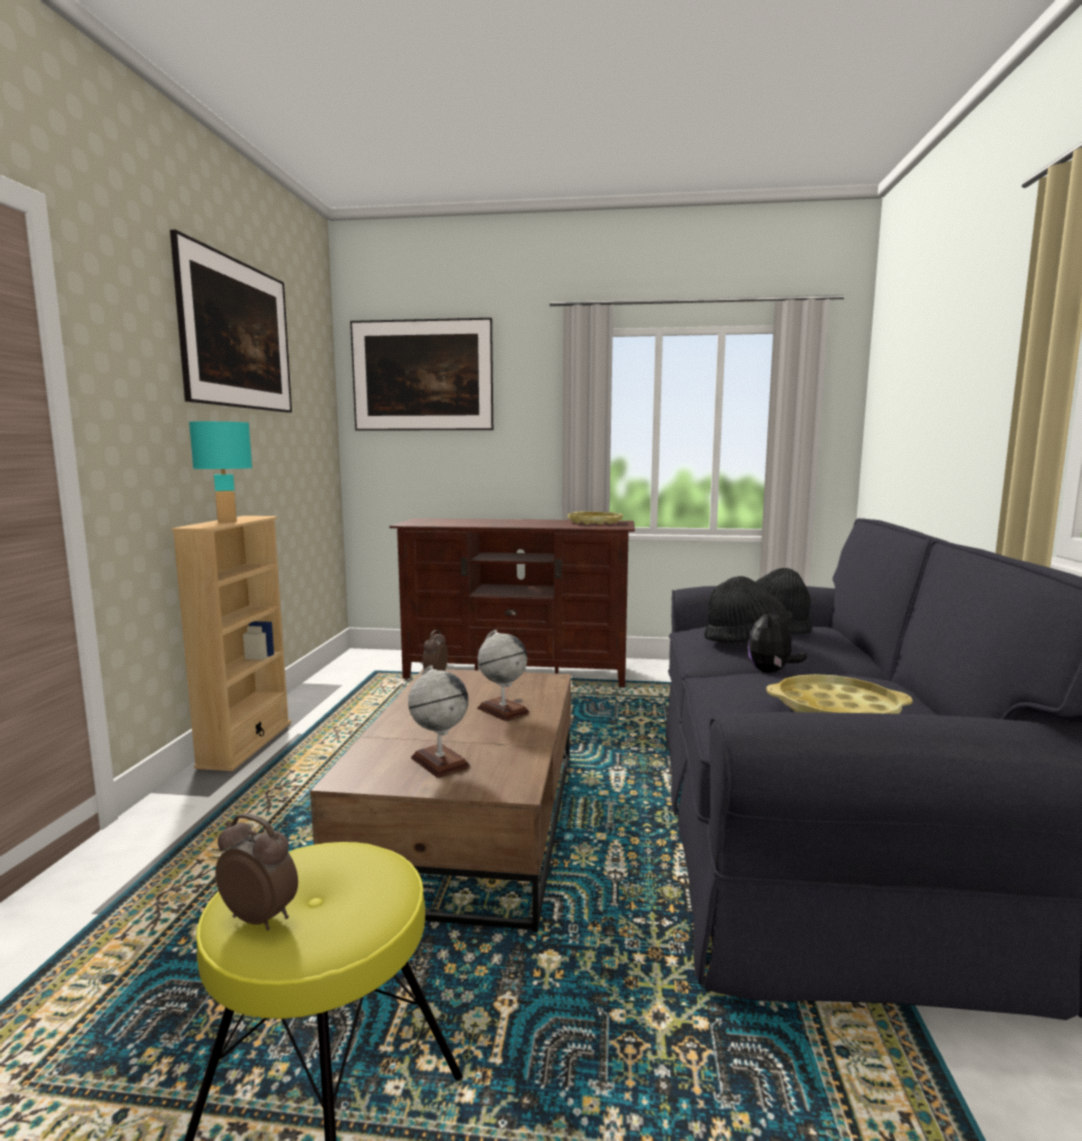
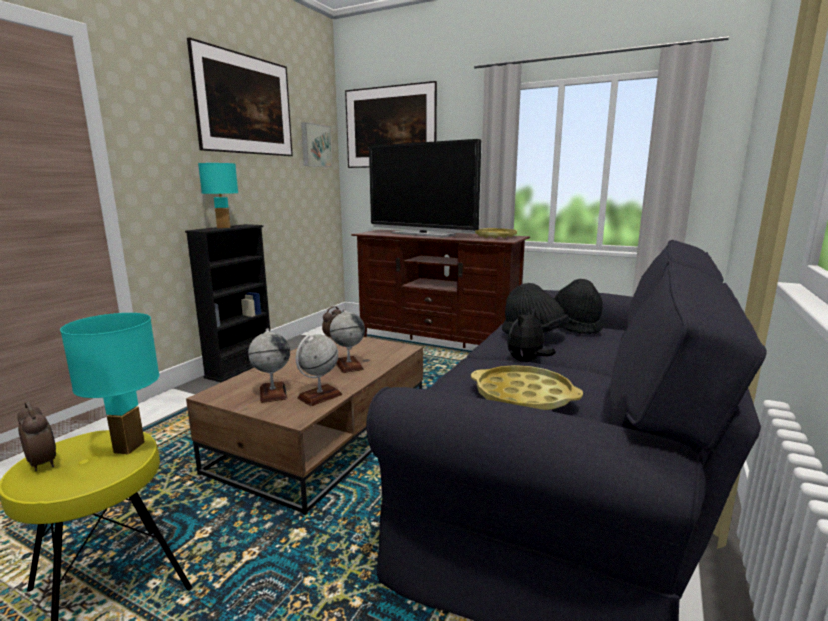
camera: 20 degrees right, 5 degrees up
(245, 744) = (240, 367): beige bookcase -> black bookcase
(314, 397) = (315, 145): none -> picture
(375, 866) = (129, 448): none -> turquoise table lamp
(494, 522) = (423, 234): none -> television
(512, 756) = (319, 396): none -> globe

